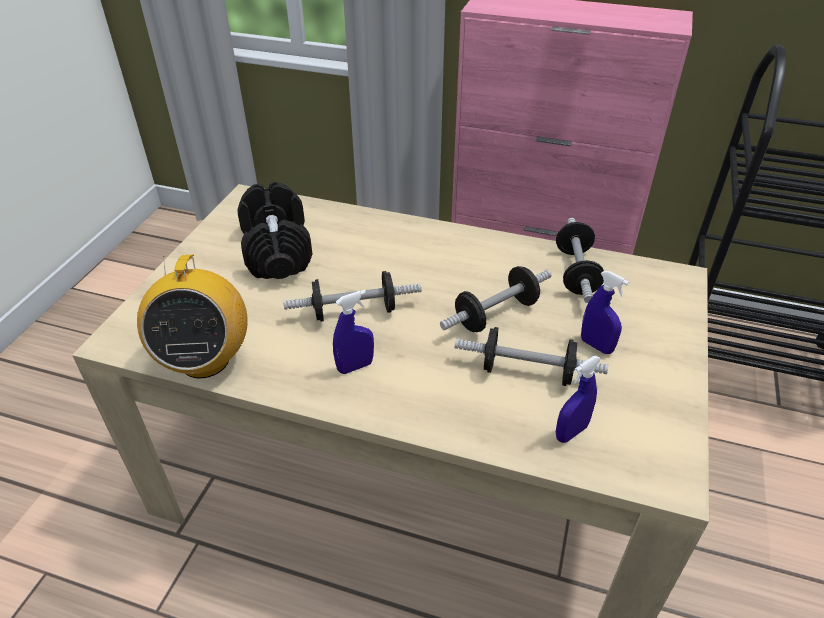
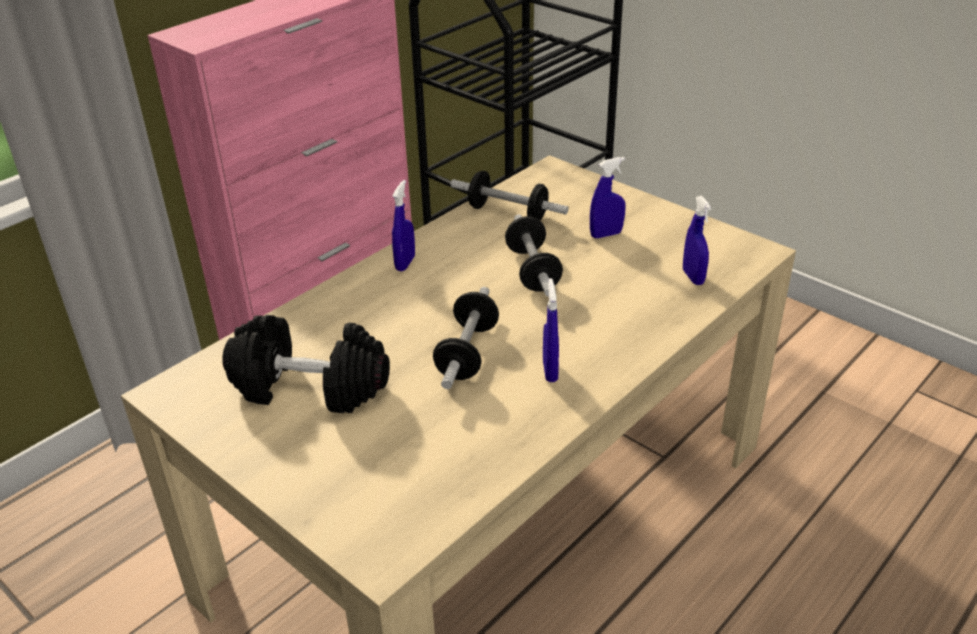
camera: 65 degrees left, 5 degrees down
(205, 360) = (471, 478): radio -> none
(453, 242) = (405, 263): none -> blue spray bottle
(527, 372) = (616, 277): dumbbell -> none

